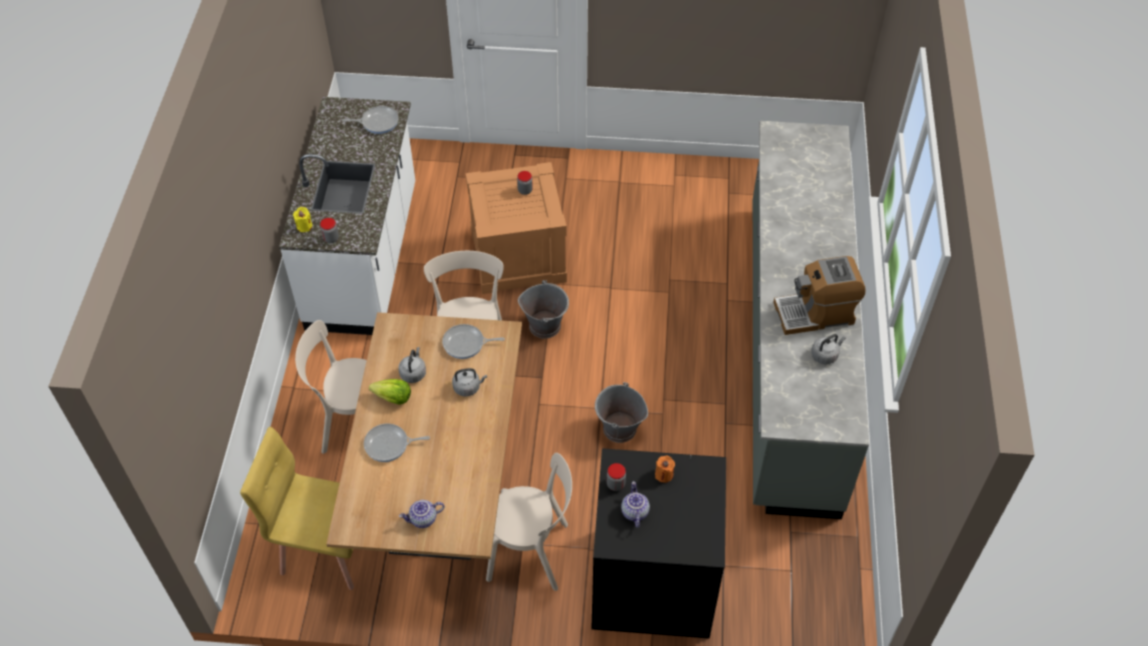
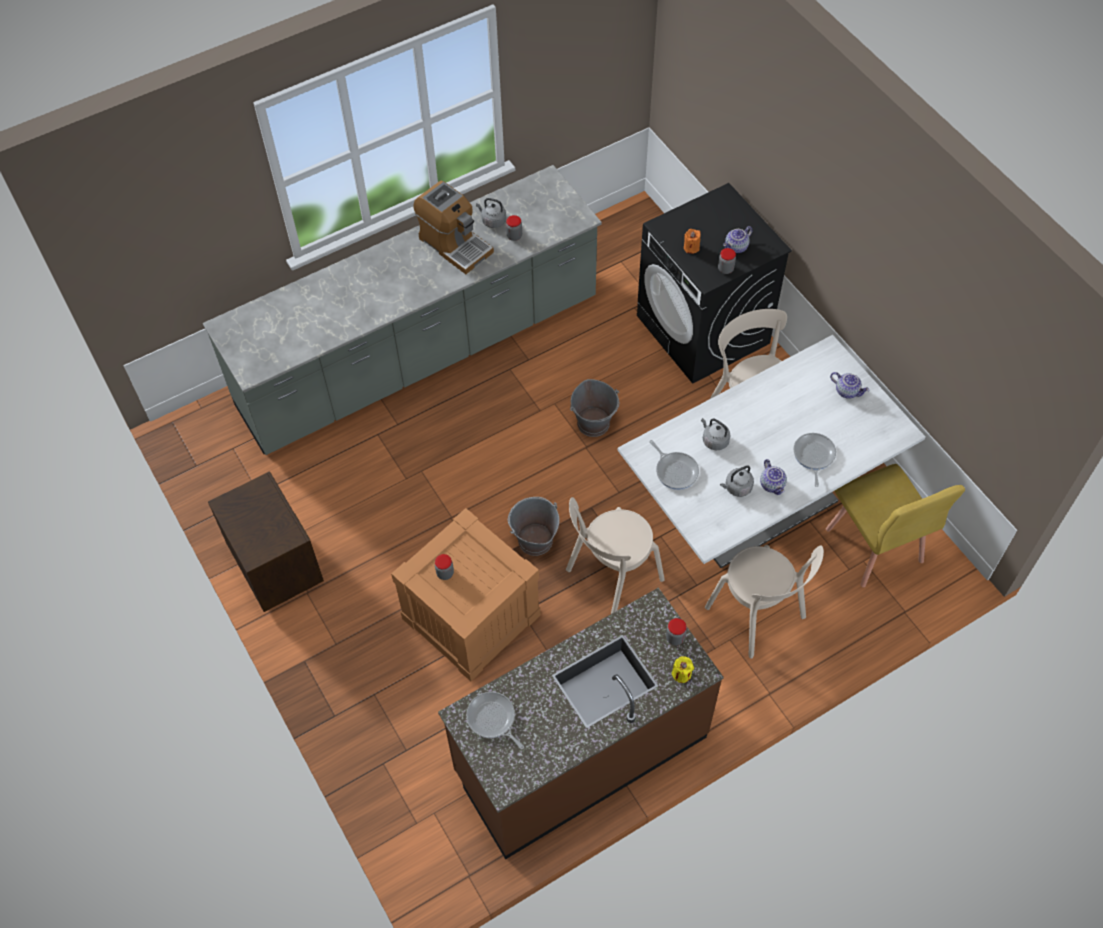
camera: 125 degrees left, 5 degrees up
(365, 257) = (580, 754): white counter -> brown counter
(389, 445) = (813, 456): frying pan -> frying pan turned 135 degrees counterclockwise
(393, 398) = (772, 484): lettuce -> teapot
(440, 490) = (756, 505): brown dining table -> white dining table
(656, 176) = (277, 565): none -> brown nightstand
(793, 360) = (514, 236): none -> jar

